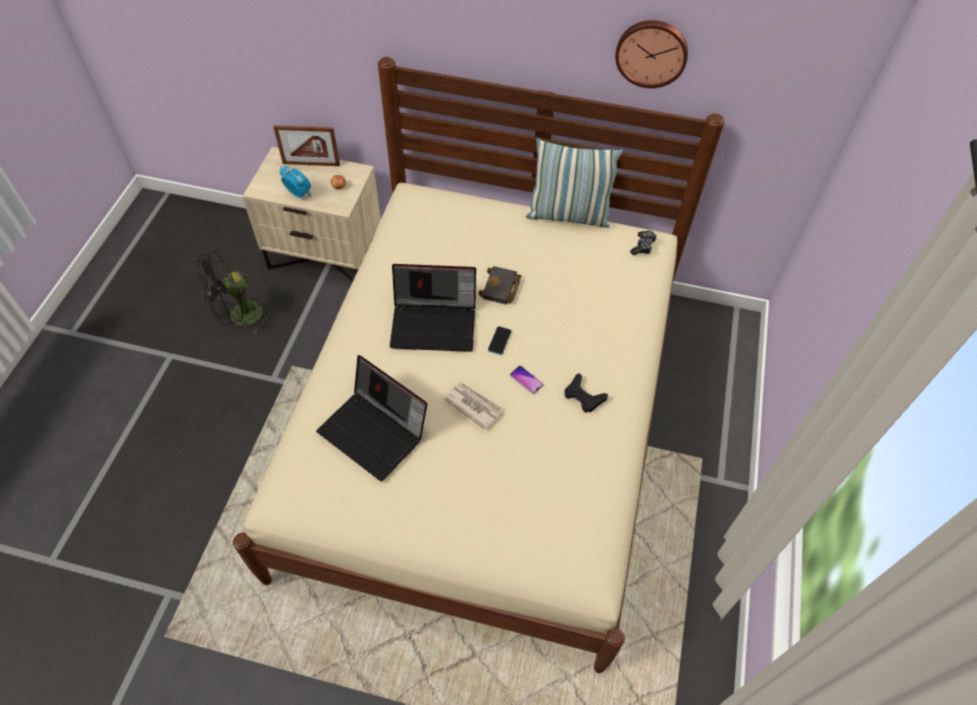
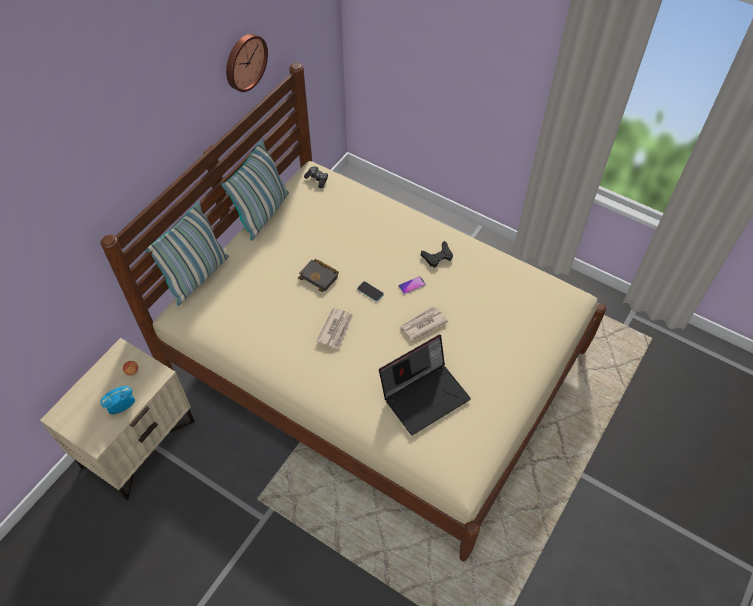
camera: 70 degrees left, 0 degrees up
(240, 319) = (179, 537): black fan -> none
(311, 164) = (87, 388): picture frame -> none
(435, 323) = (336, 329): laptop -> newspaper
(460, 192) = (197, 276): none -> pillow

